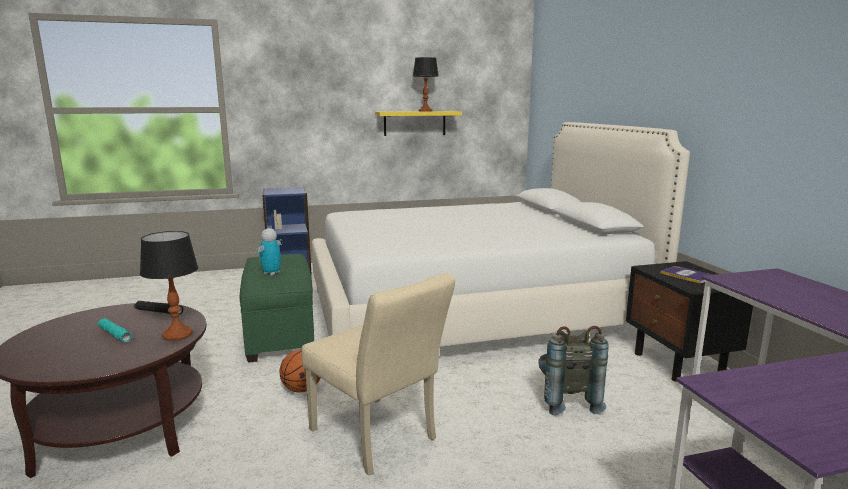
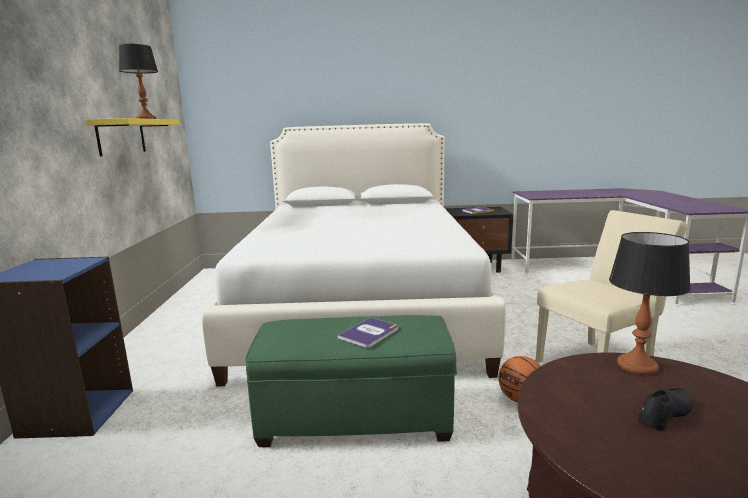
camera: 75 degrees left, 0 degrees up
(115, 334) = (664, 413): turquoise flashlight -> black shoe
(159, 312) = (561, 389): black flashlight -> none
(271, 273) = (369, 333): toy robot -> book
(566, 400) = (527, 299): grey backpack -> none

